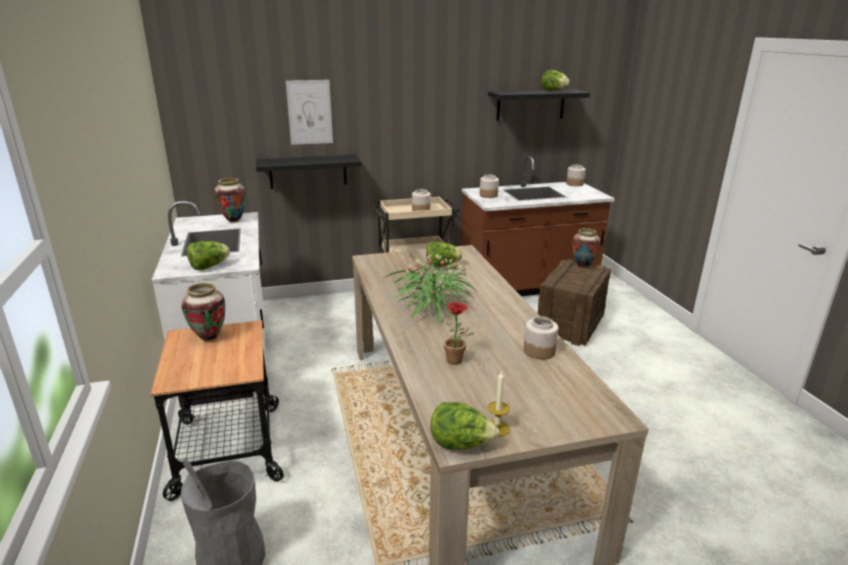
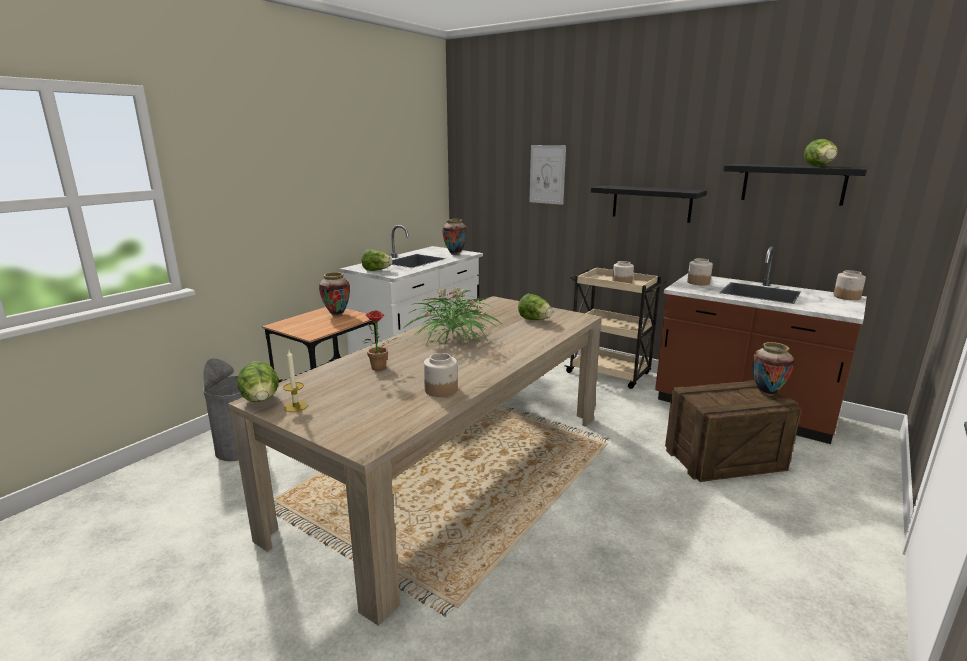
camera: 50 degrees right, 5 degrees down
(308, 171) = (540, 228): black shelf -> black shelf (651, 203)

